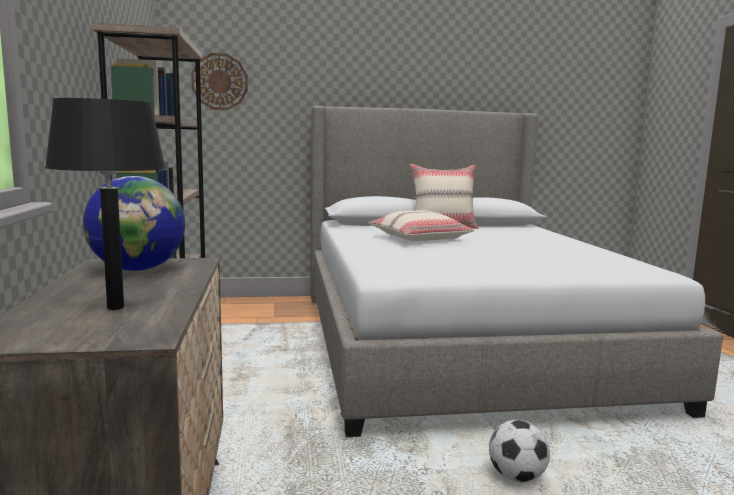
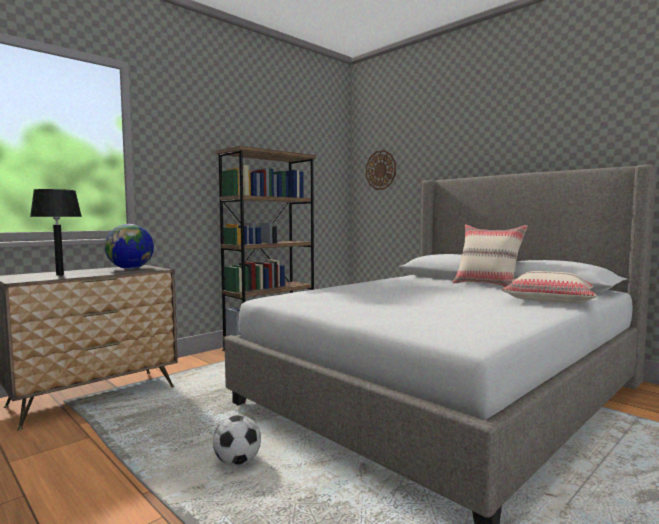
camera: 55 degrees right, 5 degrees down
(419, 238) = (411, 287): beige pillow -> beige pillow (548, 300)

